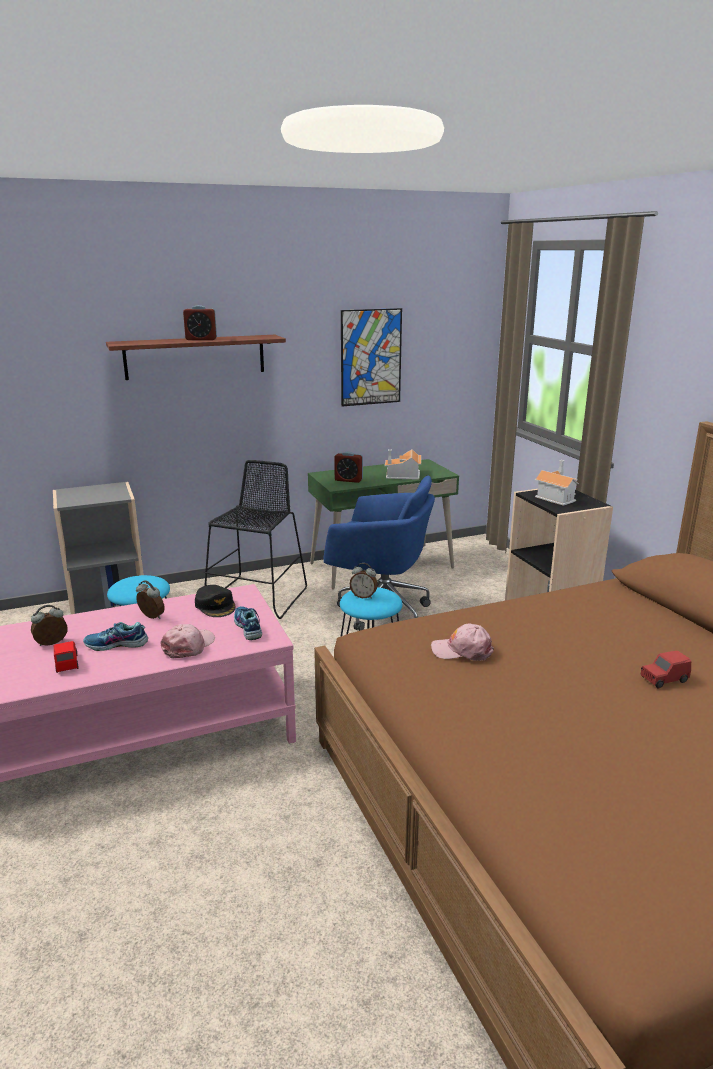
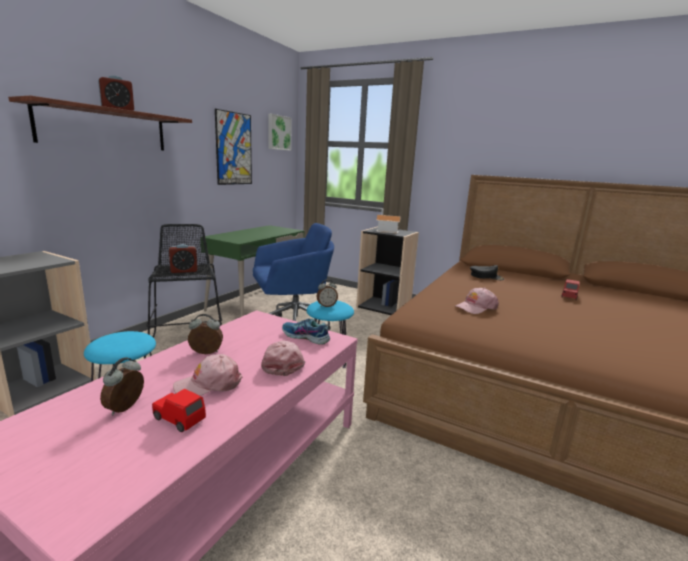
camera: 40 degrees left, 5 degrees down
(116, 645) = (209, 384): shoe -> pink cap
(215, 605) = (251, 330): black cap -> black cap (486, 276)
(348, 480) = (240, 237): alarm clock -> alarm clock (184, 271)
(404, 475) = (271, 232): toy house -> none
(457, 324) = (278, 132): none -> picture

